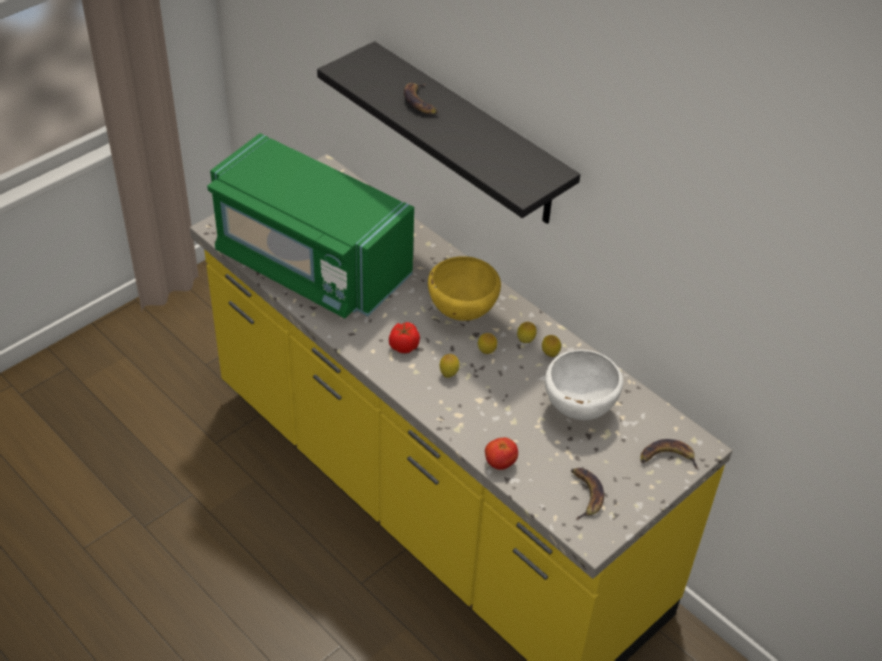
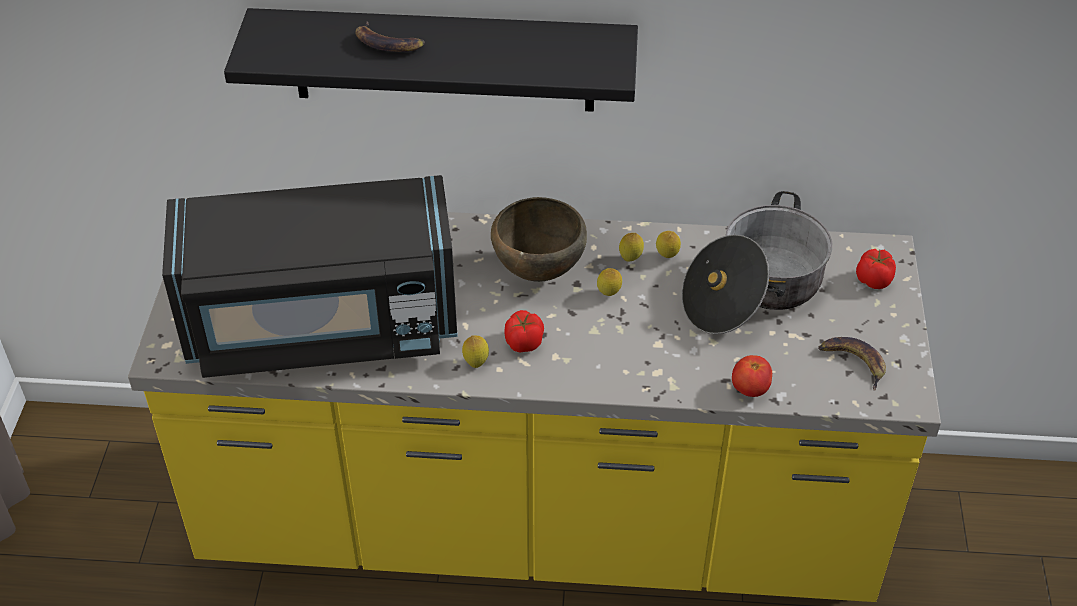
camera: 40 degrees left, 0 degrees up
(310, 264) = (322, 325): green microwave -> black microwave
(448, 374) = (600, 340): lemon -> lemon (476, 363)
(461, 313) = (537, 272): yellow bowl -> brown bowl
(578, 410) = (753, 290): white bowl -> cooking pot
(667, 457) = (874, 279): banana -> tomato

